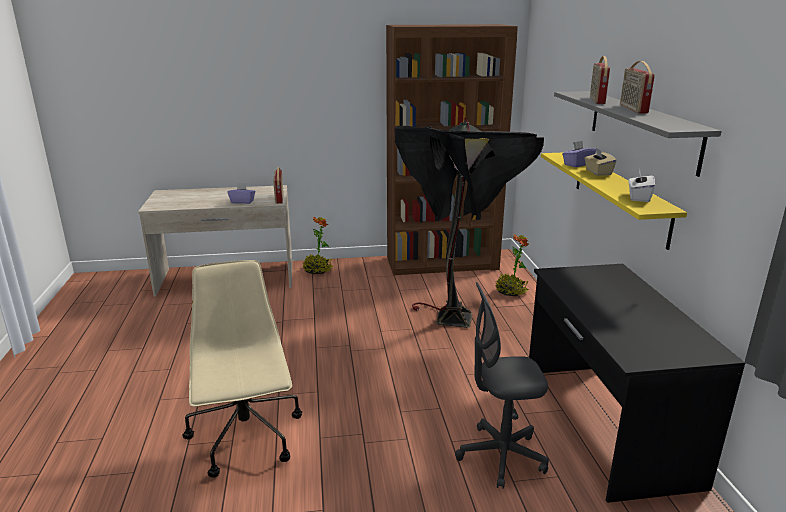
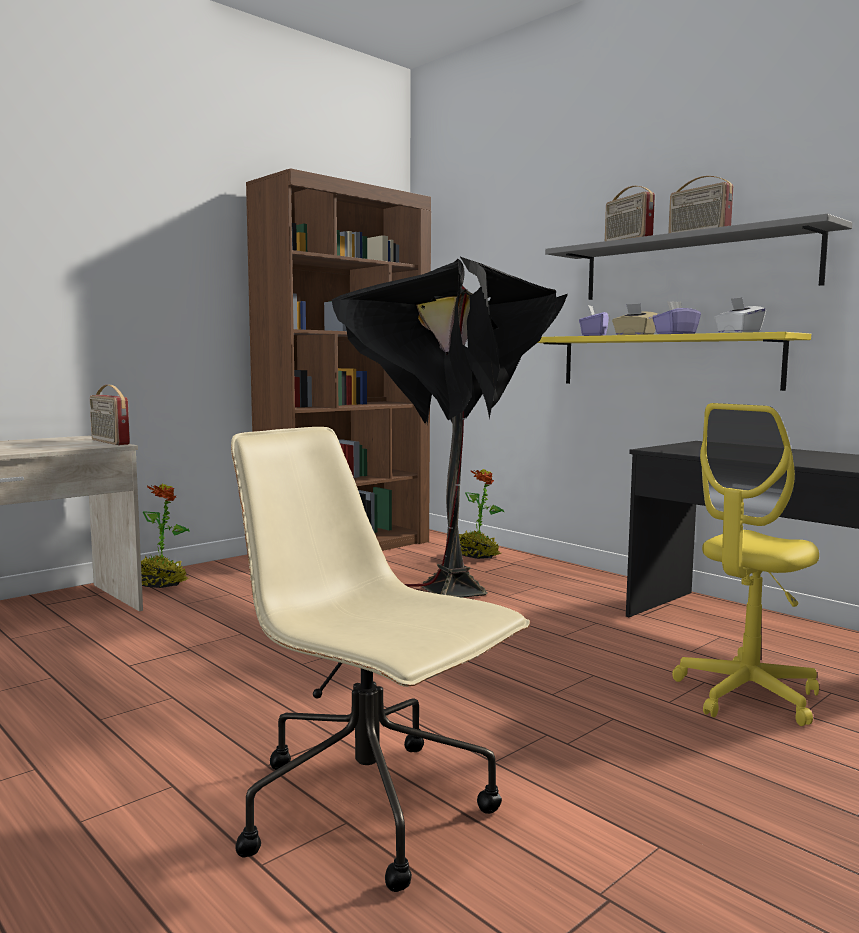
camera: 35 degrees left, 15 degrees down
(242, 201) = (43, 448): purple tissue box -> purple tissue box (675, 334)
(501, 456) = (746, 696): grey office chair -> yellow office chair

